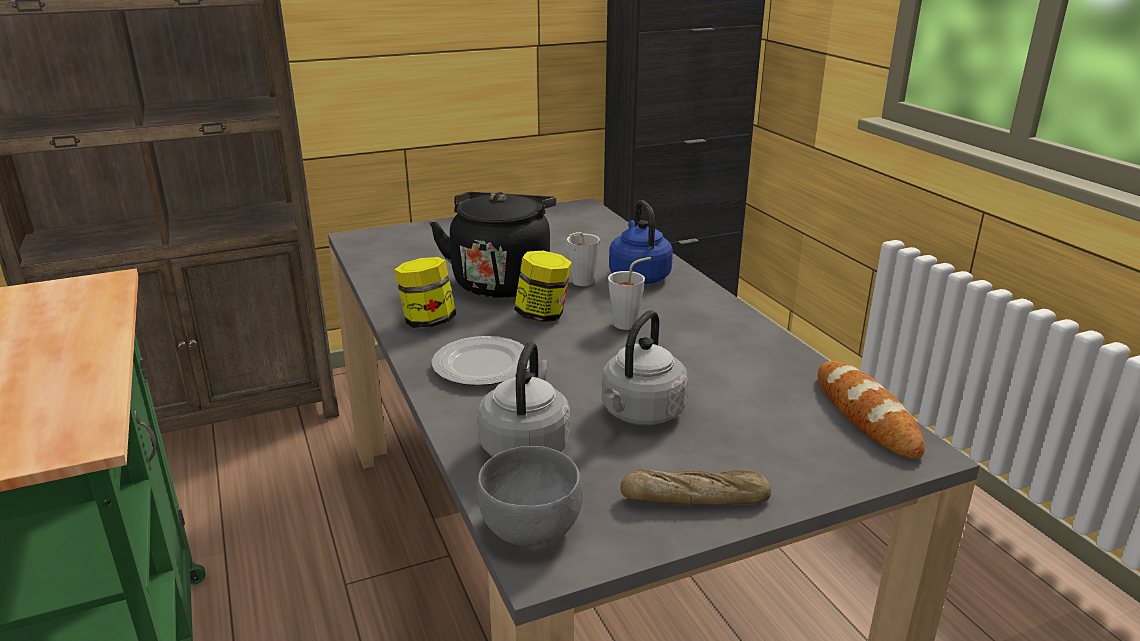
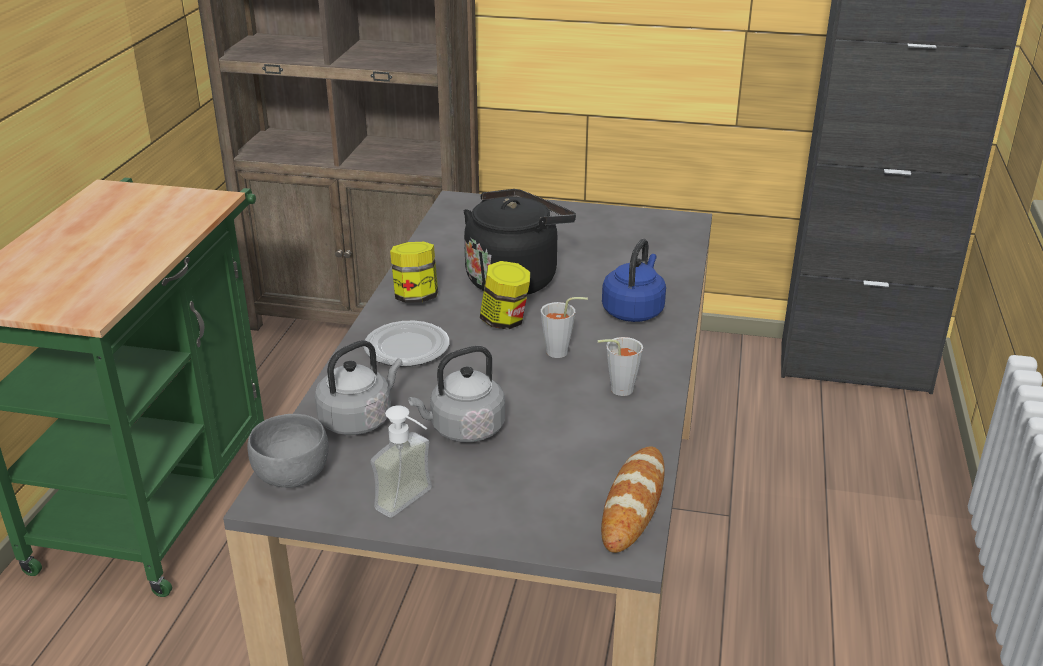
camera: 35 degrees right, 5 degrees up
(579, 283) = (573, 301): grey cup -> grey cup (616, 390)
(695, 498) = (413, 504): bread -> soap dispenser

